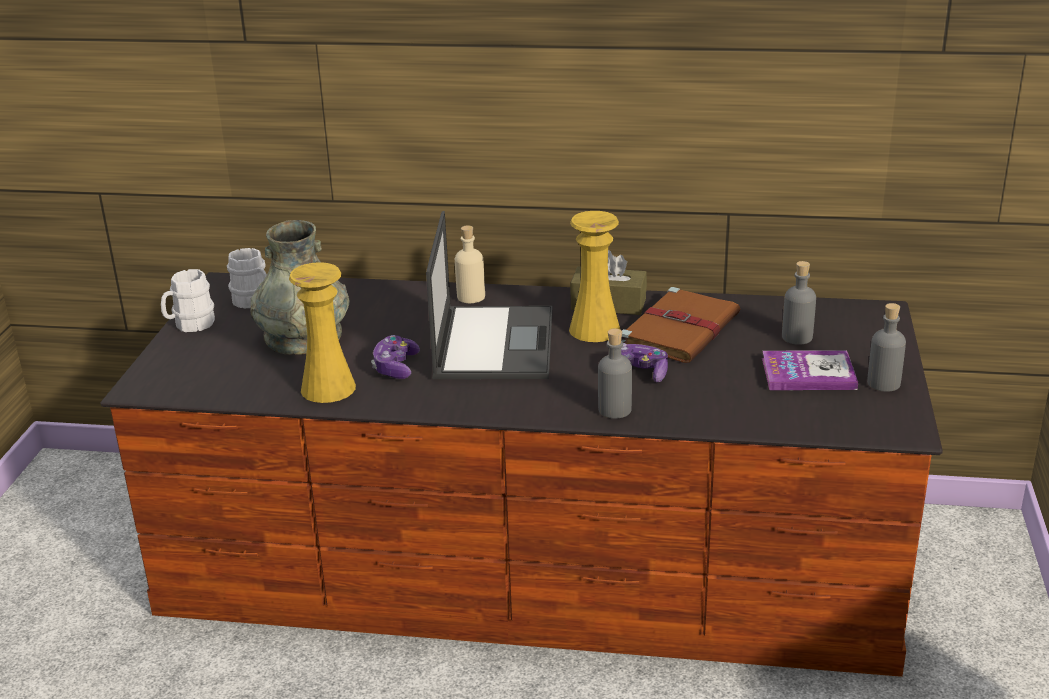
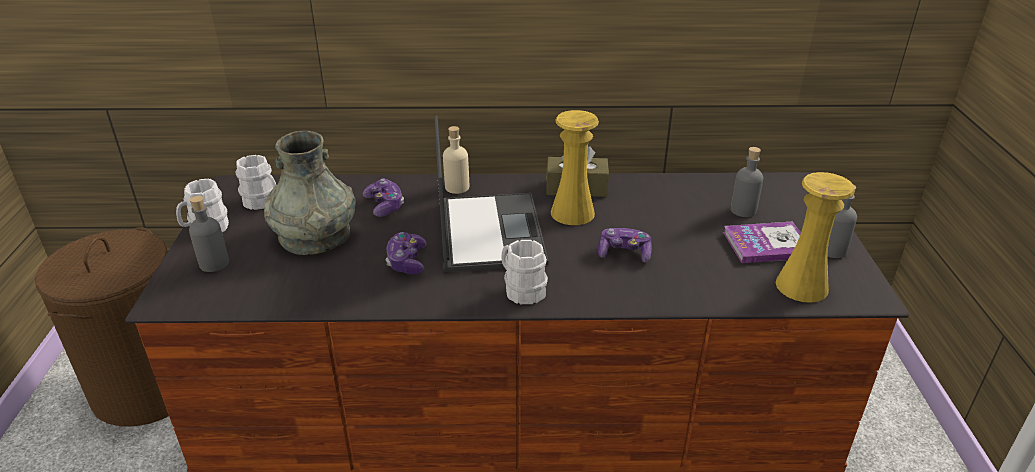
camera: 10 degrees left, 5 degrees up
(115, 513) = (149, 387): none -> brown laundry basket
(328, 388) = (348, 288): yellow vase -> yellow vase (801, 286)
(385, 311) = (385, 205): none -> game controller
(511, 400) = (521, 289): none -> white mug
(614, 410) = (616, 293): grey bottle -> grey bottle (214, 263)
(681, 329) = (645, 208): brown book -> none

